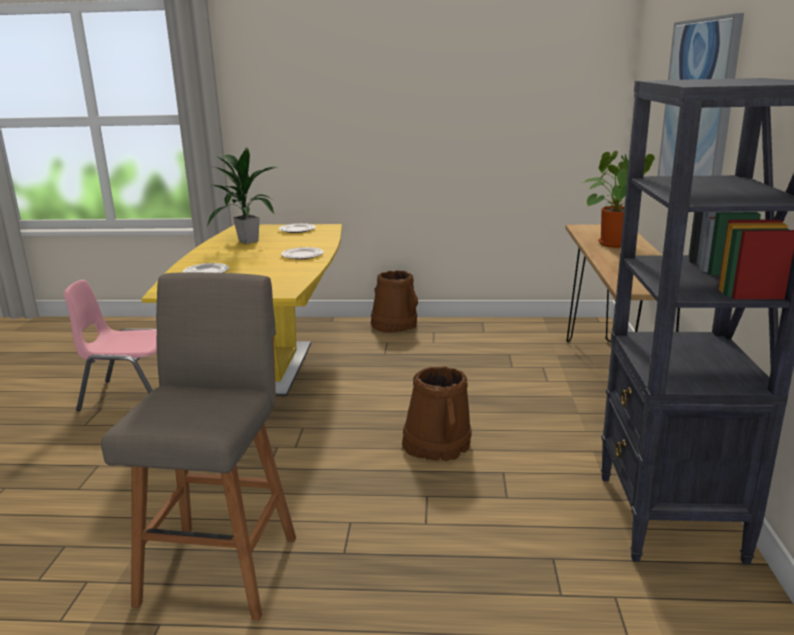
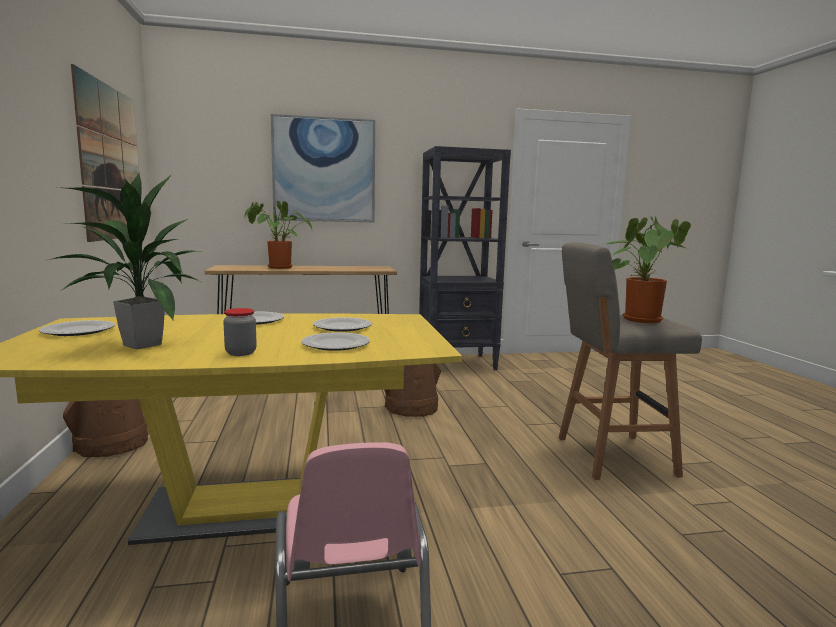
camera: 105 degrees left, 10 degrees down
(185, 404) = (640, 319): none -> potted plant
(209, 256) = (241, 353): none -> jar
(259, 274) = (342, 327): none -> plate
(504, 108) = (110, 163): none -> picture

